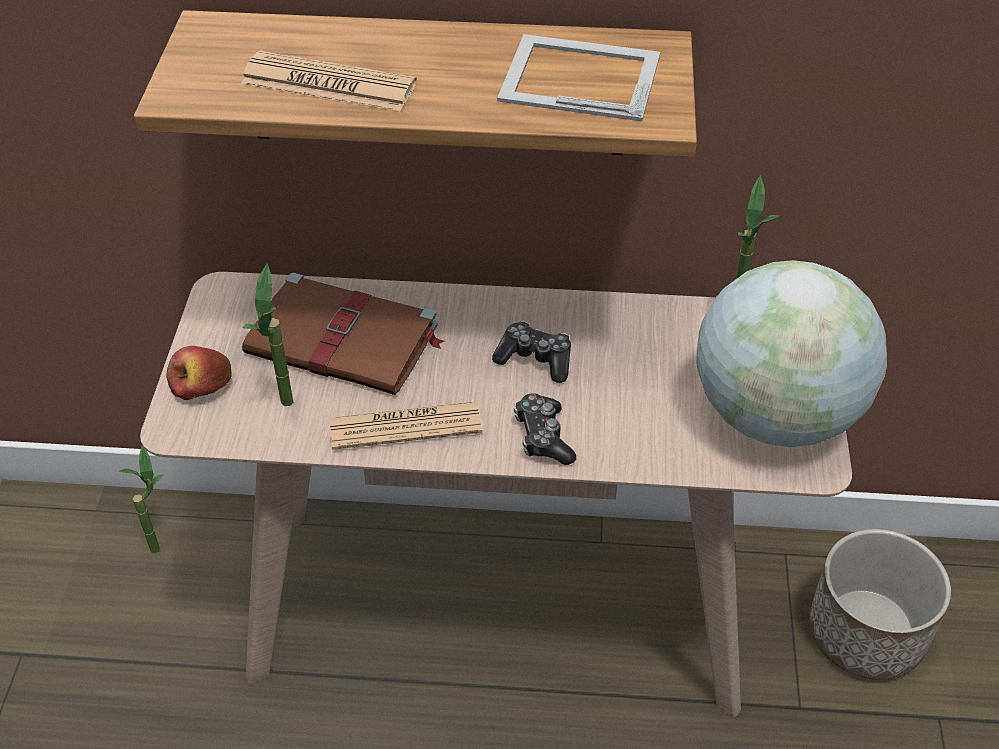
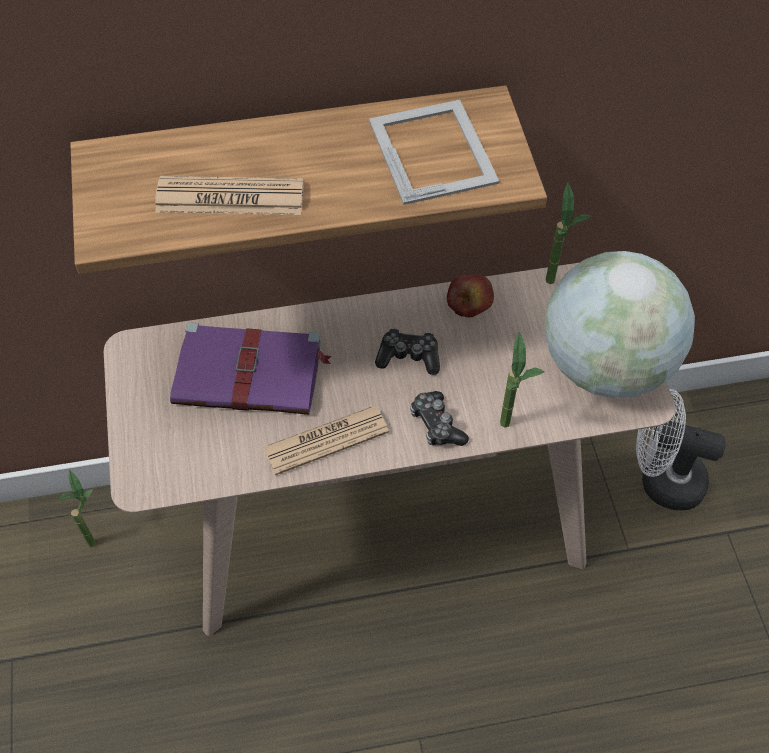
camera: 15 degrees left, 10 degrees up
(201, 384) = (146, 440): apple -> apple (470, 302)
(287, 411) = (226, 449): potted plant -> potted plant (509, 432)
(345, 340) = (251, 373): brown book -> purple book
(578, 76) = (433, 150): picture frame -> picture frame turned 75 degrees clockwise
(866, 634) = (661, 479): planter -> white fan

